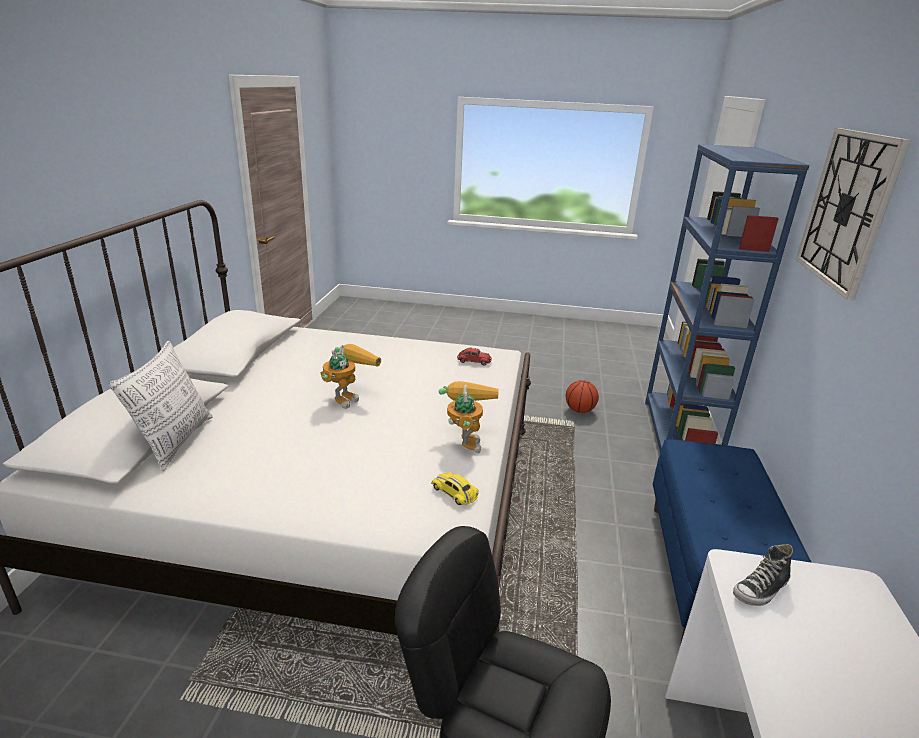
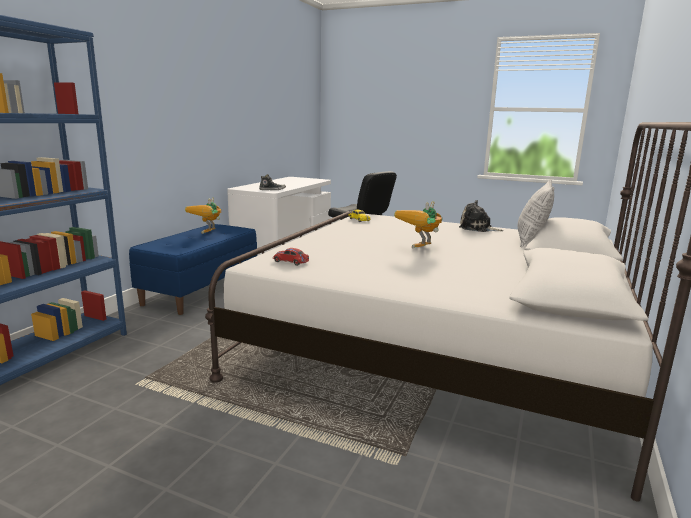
camera: 165 degrees left, 10 degrees down
(229, 486) = (477, 228): none -> plush toy
(465, 439) = (340, 230): toy robot -> toy robot (208, 234)
(580, 410) = (101, 399): basketball -> none
(847, 209) = (117, 65): wall clock -> none

